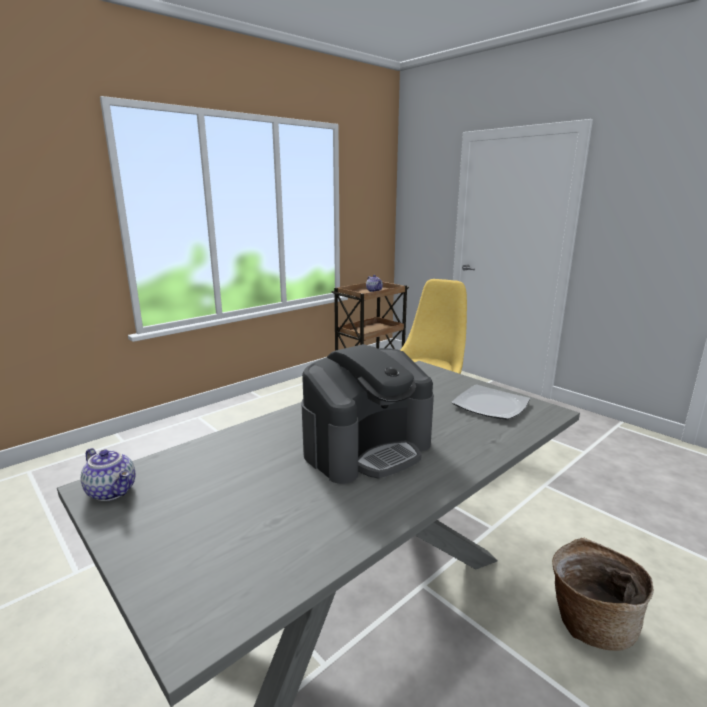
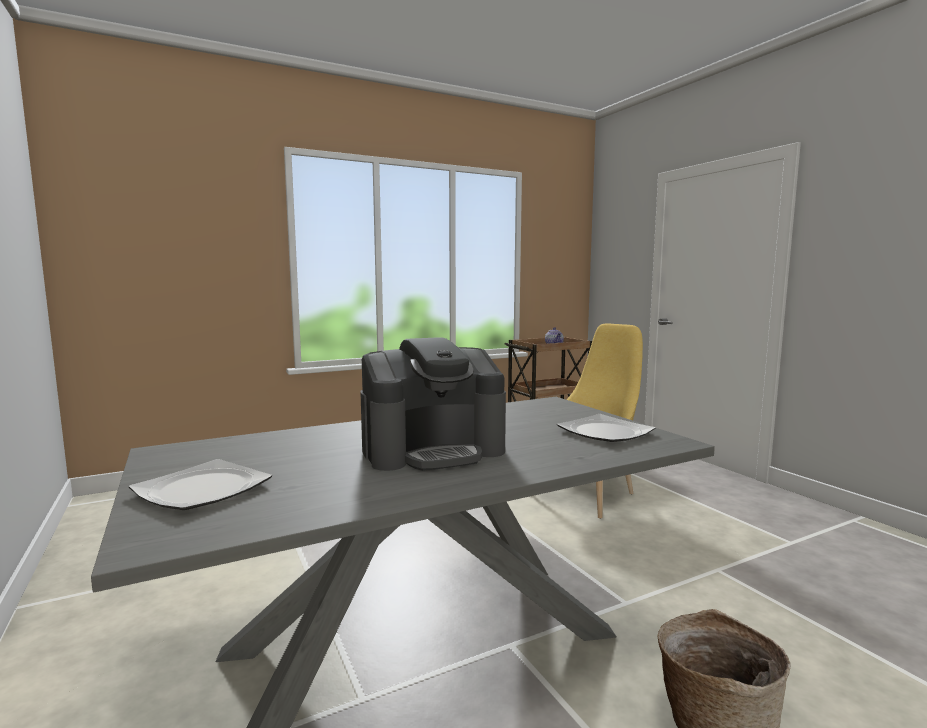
camera: 15 degrees right, 10 degrees down
(113, 491) = (172, 454): teapot -> none
(187, 540) = (201, 489): none -> plate

